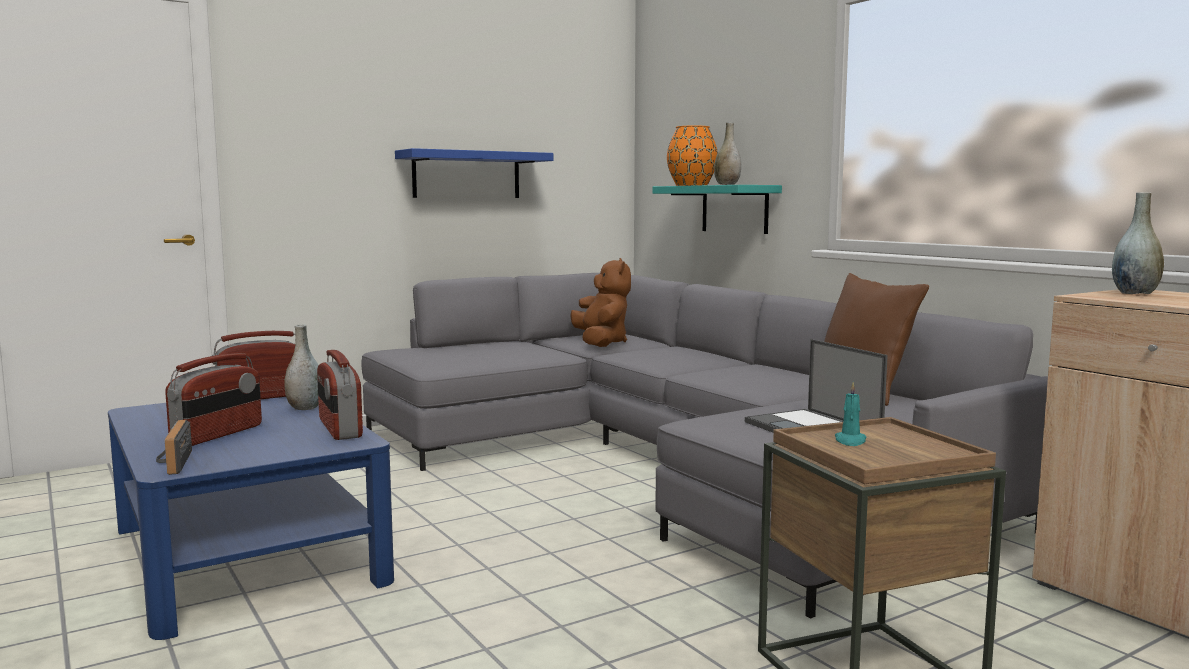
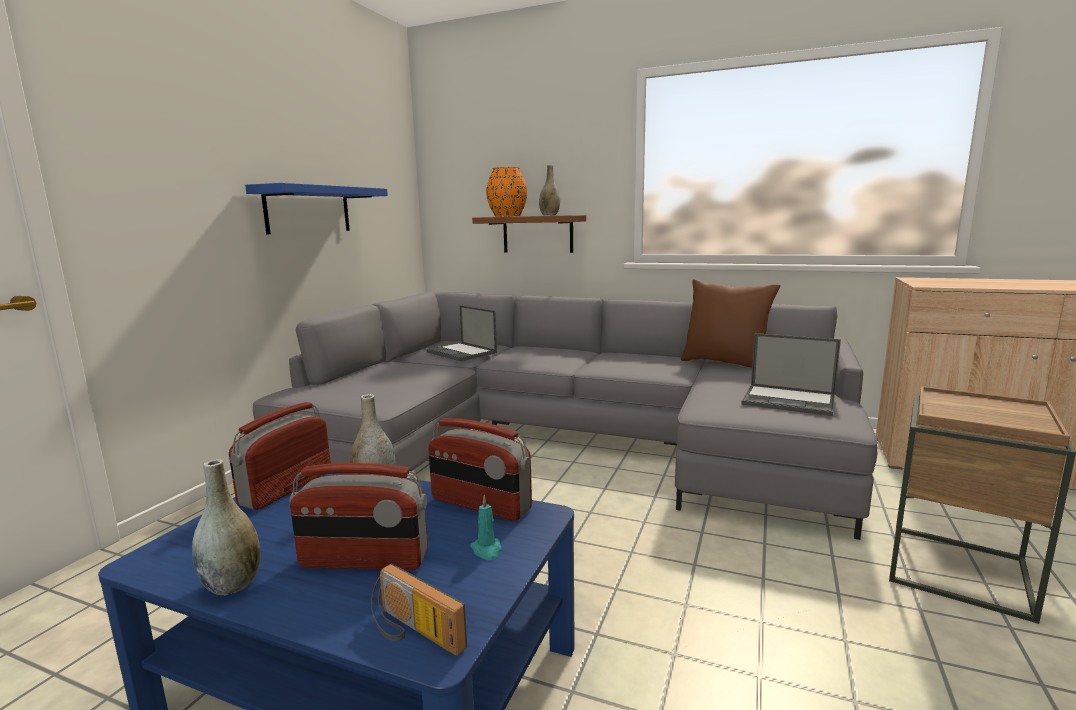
camera: 35 degrees left, 5 degrees up
(218, 434) = (364, 561): radio -> radio turned 105 degrees clockwise
(601, 343) = (462, 352): brown plush toy -> laptop
(734, 209) = (537, 234): turquoise shelf -> brown shelf
(850, 441) = (967, 412): turquoise candle -> turquoise candle (487, 550)
(1135, 293) = (927, 281): grey vase -> grey vase (232, 585)

